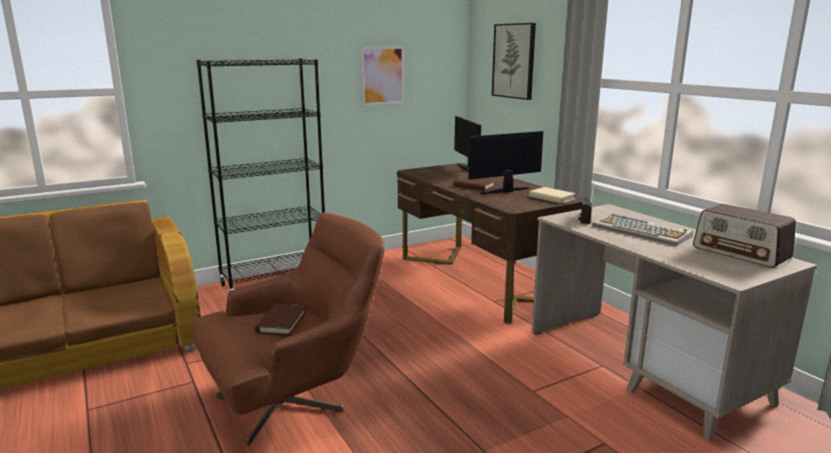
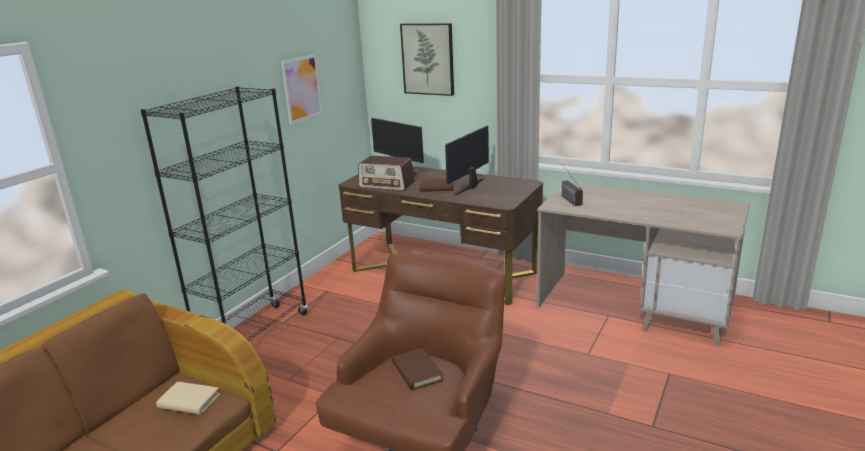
camera: 30 degrees left, 5 degrees up
(551, 198) = (515, 185): beige book -> beige book (189, 401)
(642, 231) = (623, 202): keyboard -> none
(741, 253) = (702, 205): radio -> radio (387, 185)

